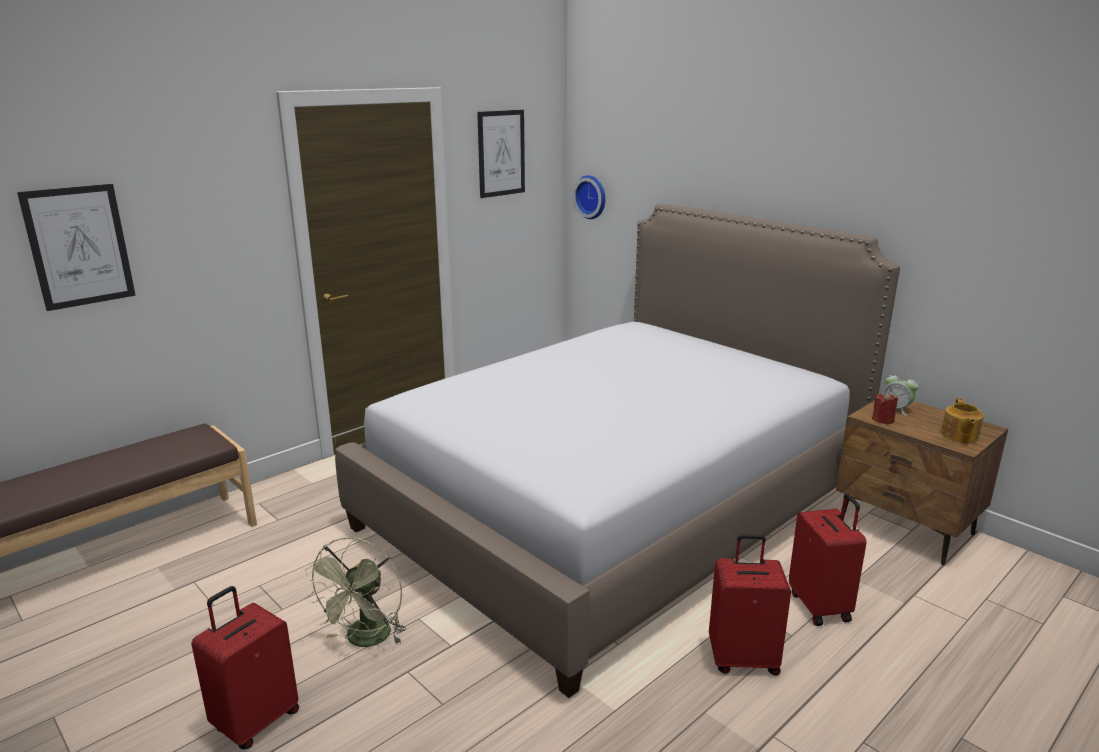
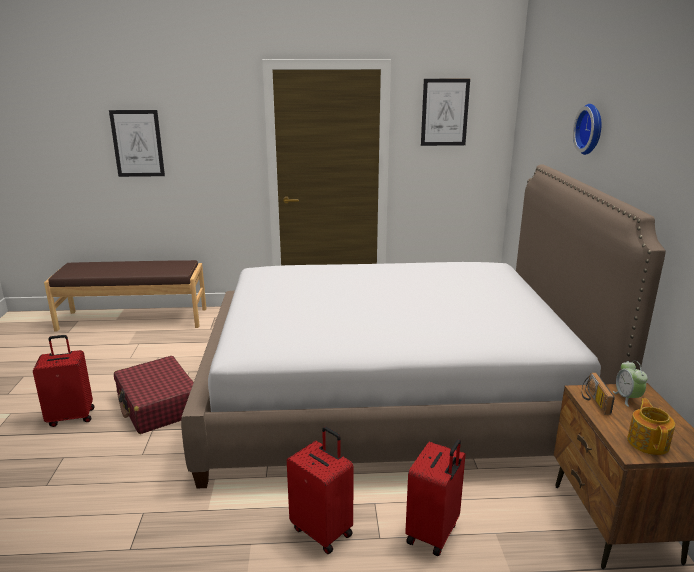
camera: 40 degrees right, 0 degrees up
(365, 640) = (158, 405): green fan -> red suitcase
(592, 197) = (521, 155): wall clock -> wall clock (591, 129)
(883, 420) = (593, 400): red candle -> radio
(959, 436) = (648, 442): teapot -> teapot turned 135 degrees clockwise

